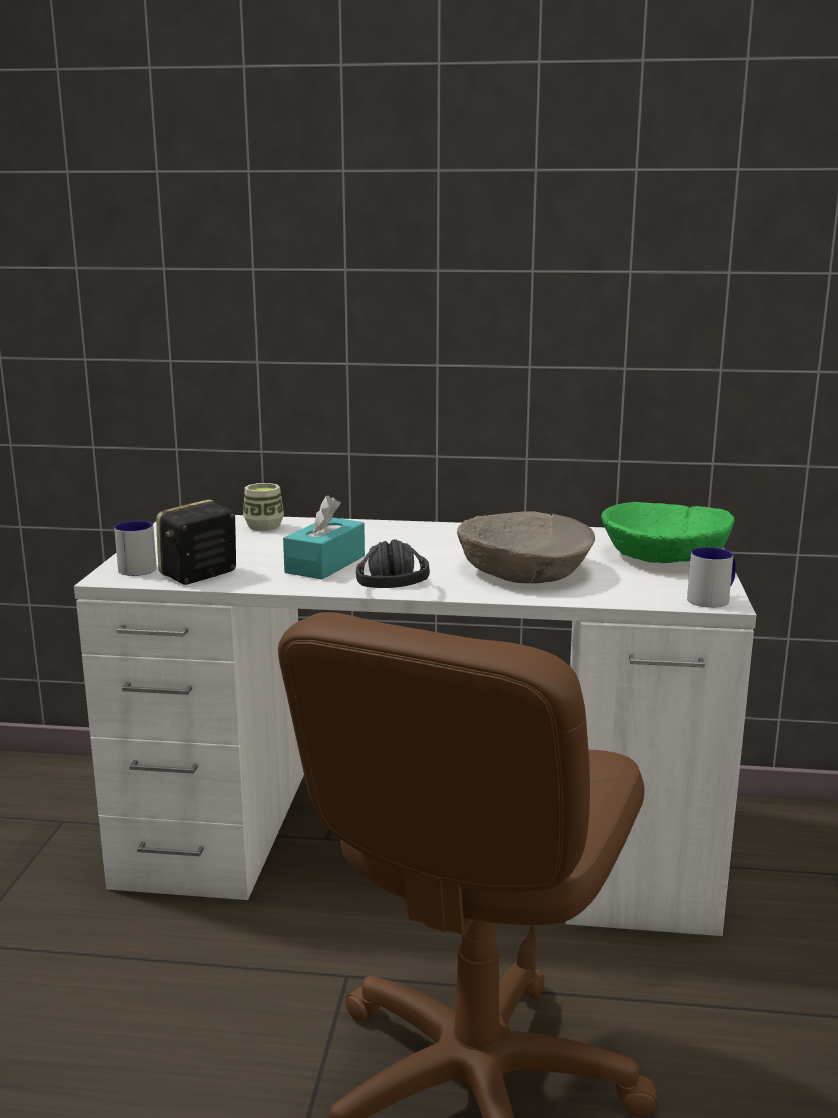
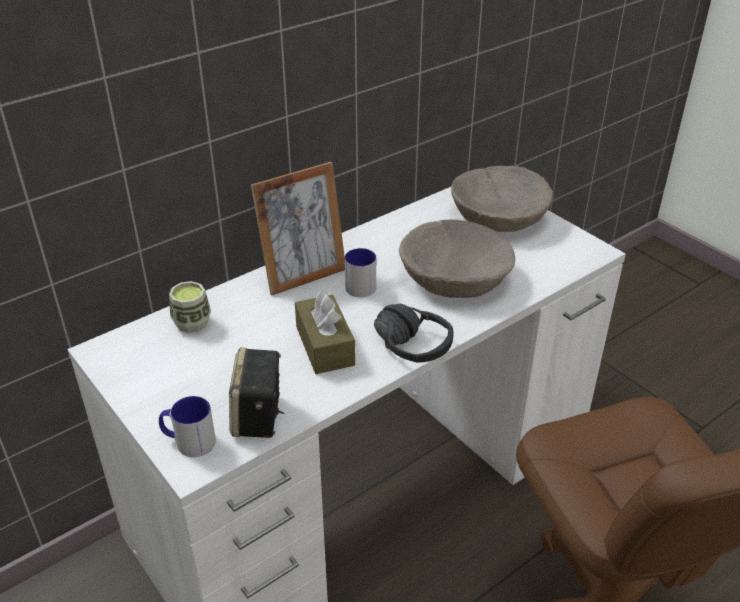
camera: 45 degrees left, 20 degrees up
(325, 564) = (325, 346): turquoise tissue box -> brown tissue box
(397, 532) = (303, 276): none -> picture frame
(664, 555) = (499, 216): green bowl -> beige bowl
(713, 598) = (588, 249): mug -> mug (361, 284)

